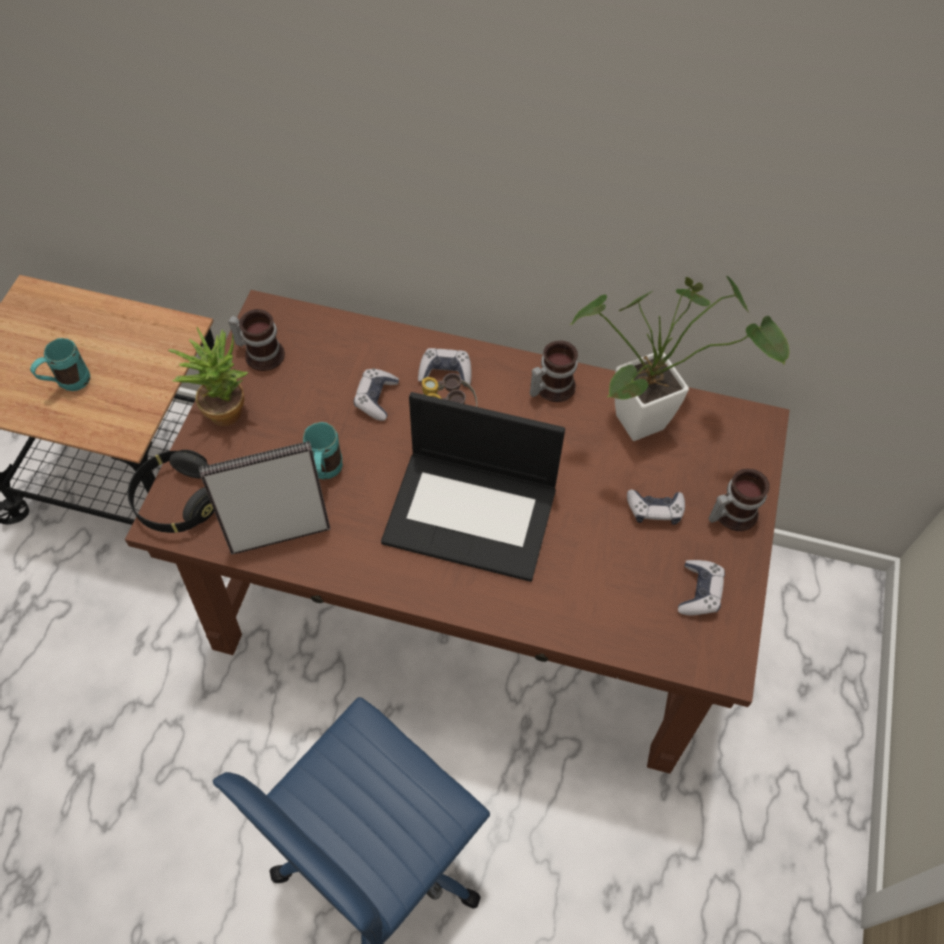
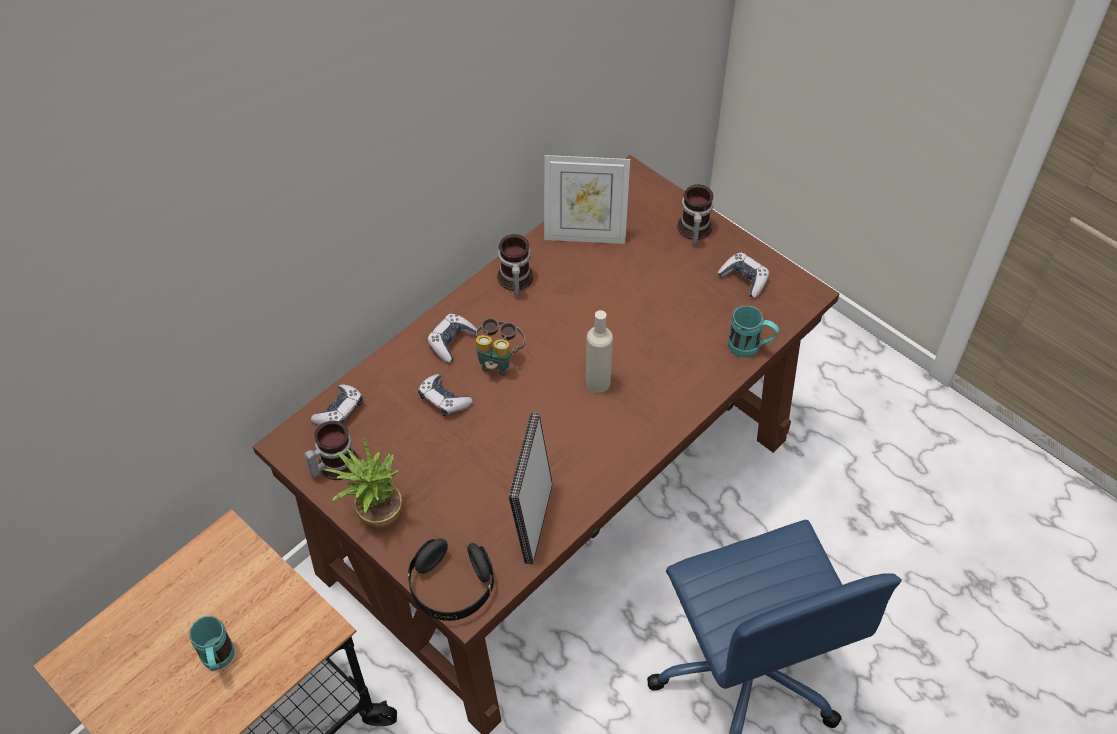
camera: 60 degrees left, 5 degrees down
(325, 473) = (494, 466): turquoise mug -> turquoise mug (750, 349)
(473, 513) = (597, 382): laptop -> beige bottle
(650, 419) = (585, 235): potted plant -> picture frame
(655, 510) = (664, 271): game controller -> game controller (339, 411)

